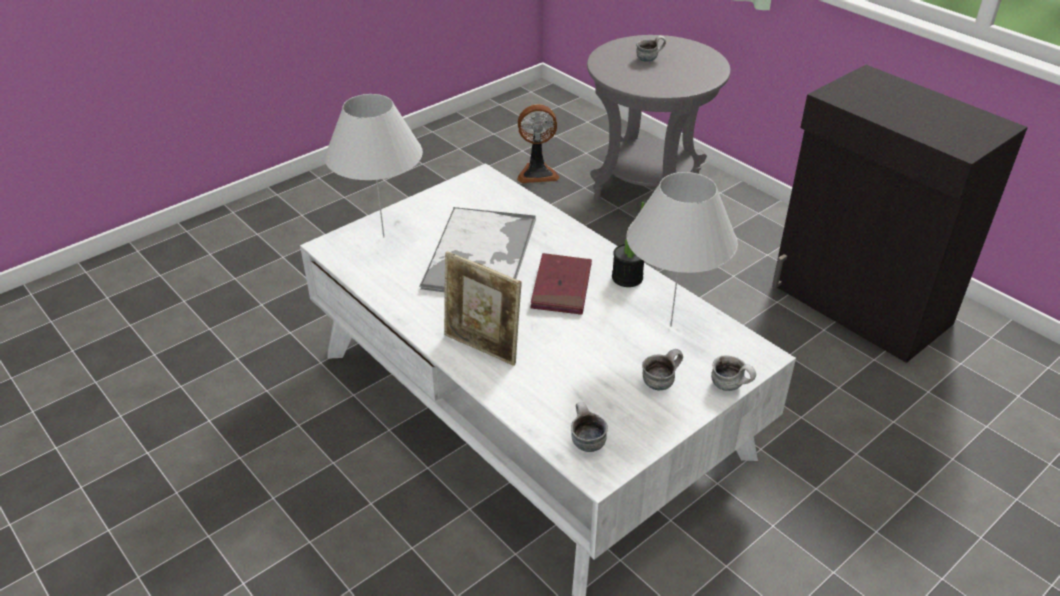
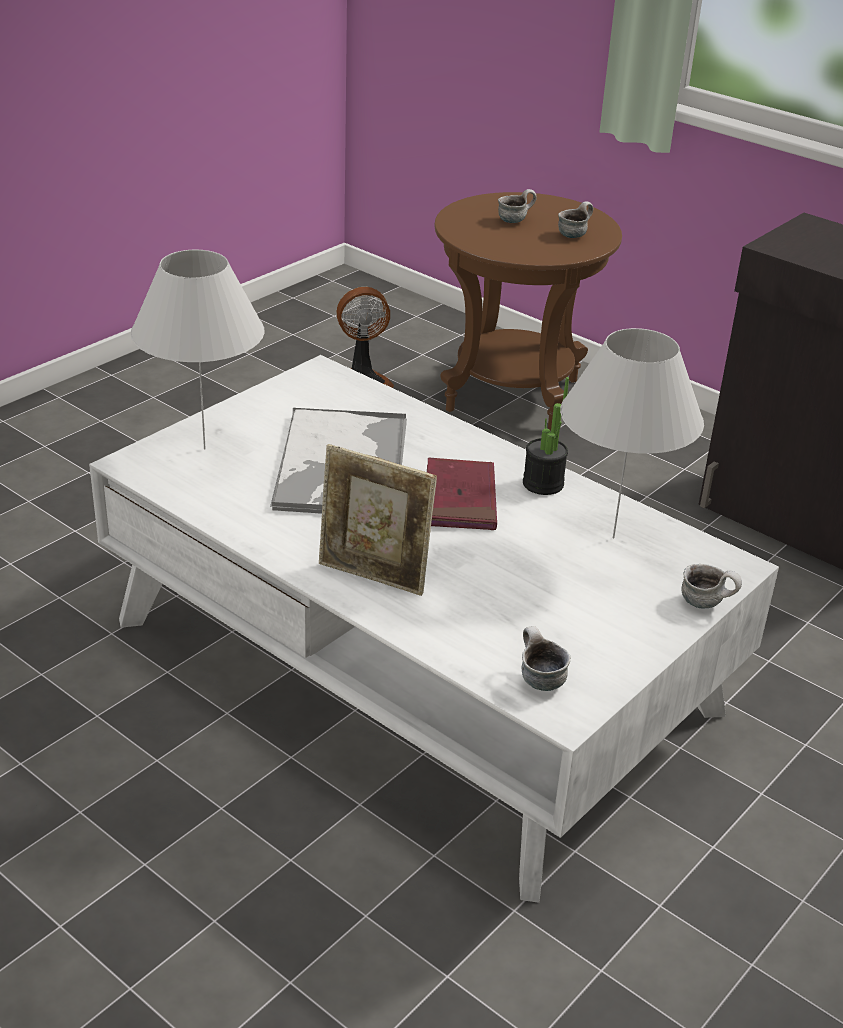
camera: 10 degrees left, 5 degrees down
(646, 189) = (512, 396): grey side table -> brown side table
(660, 381) = (616, 602): mug -> mug (574, 234)

